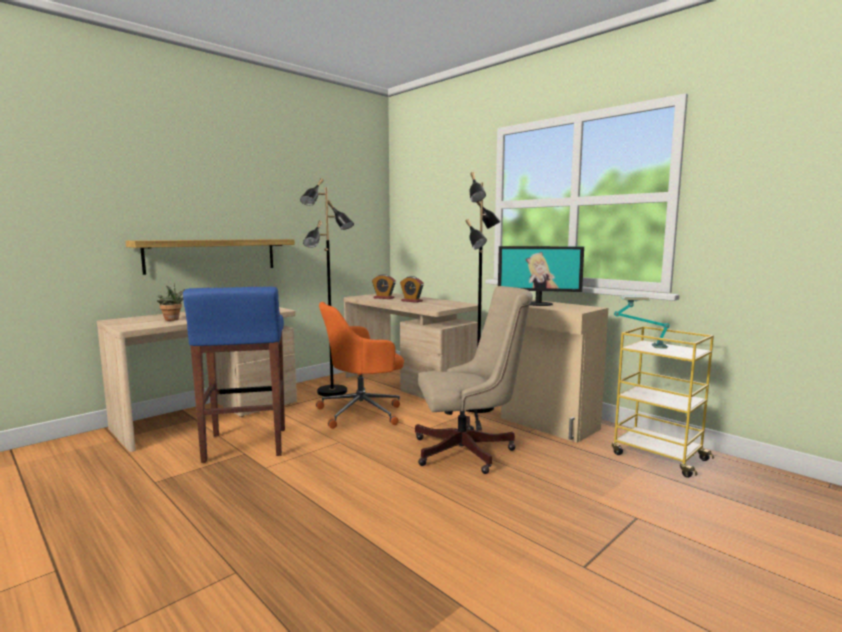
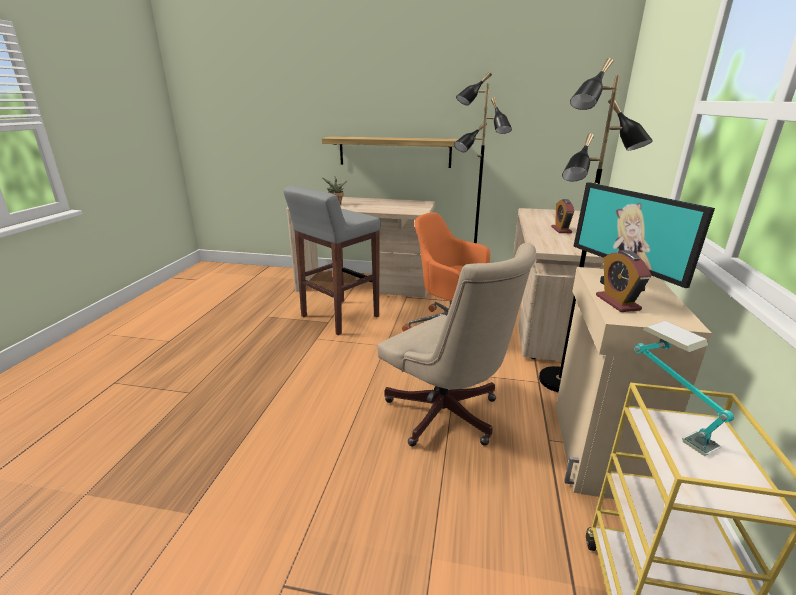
camera: 55 degrees right, 15 degrees up
(245, 446) = (339, 317): blue stool -> grey stool
(384, 298) = (549, 218): alarm clock -> alarm clock (617, 302)

